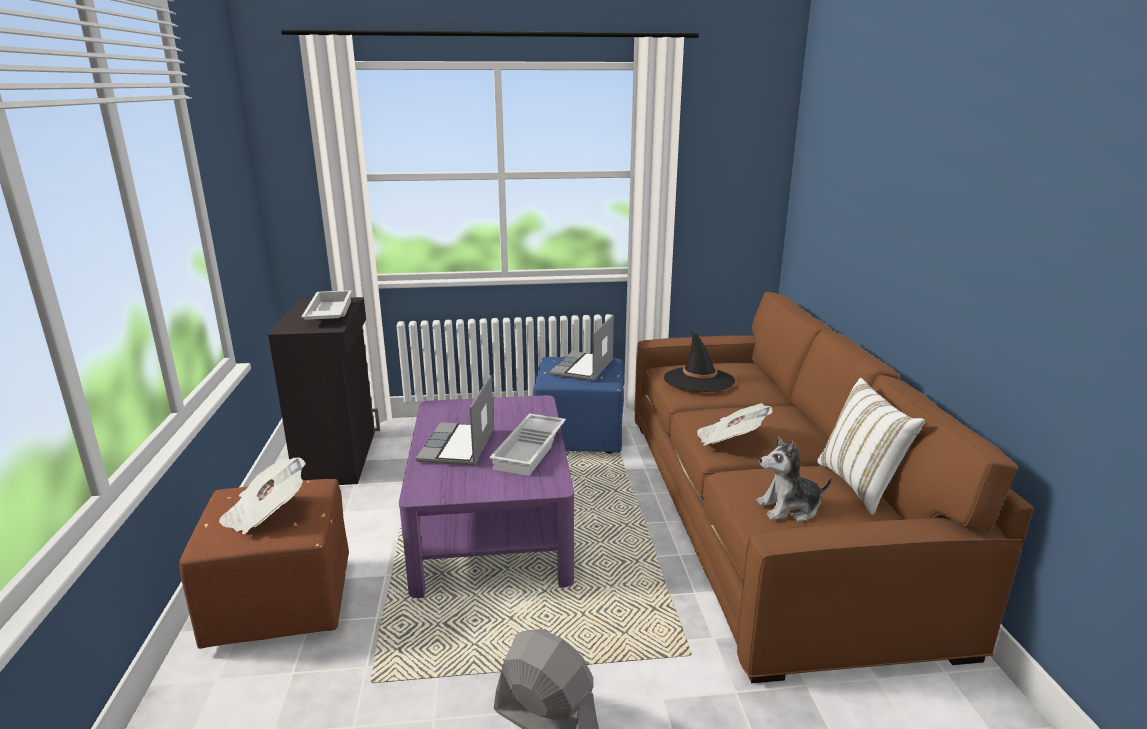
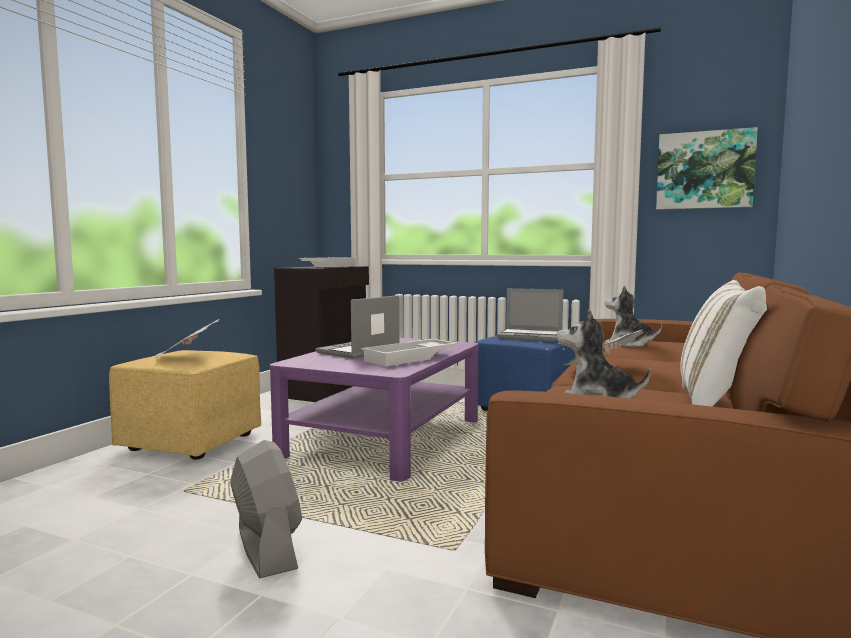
camera: 30 degrees right, 15 degrees down
(284, 604) = (192, 443): brown ottoman -> yellow ottoman
(583, 368) = (531, 336): laptop -> laptop turned 120 degrees counterclockwise
(698, 380) = (628, 344): black hat -> plush toy
(728, 183) = (704, 170): none -> picture

